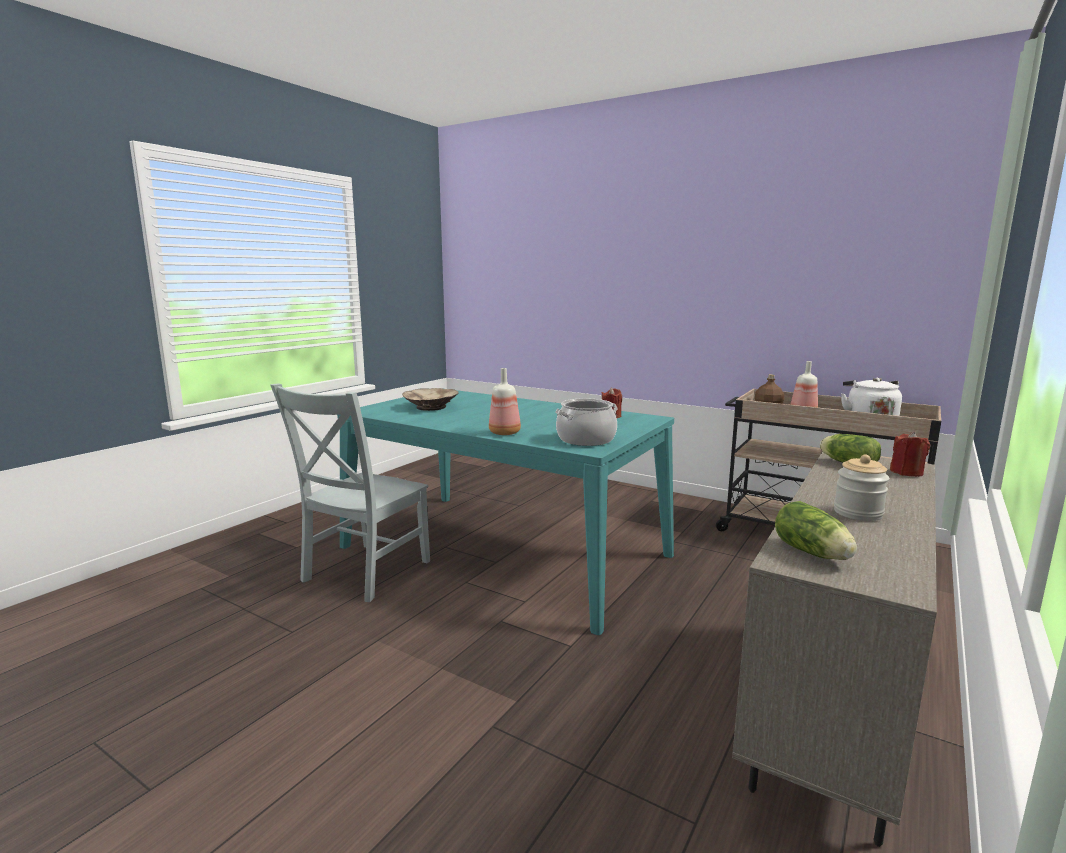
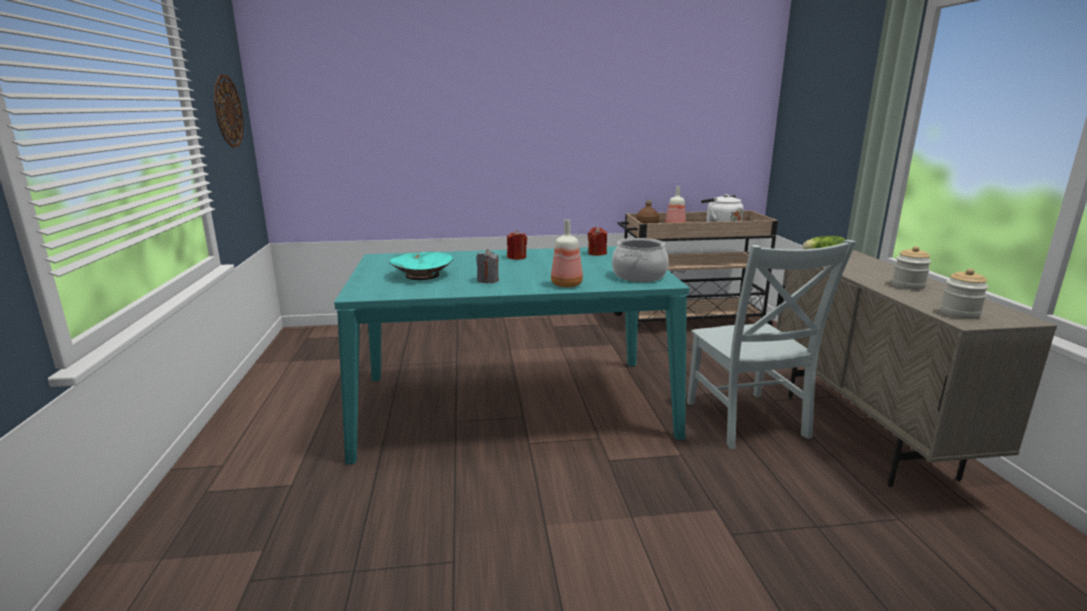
camera: 40 degrees left, 5 degrees up
(363, 573) = (421, 477): grey chair -> grey chair (747, 422)
(408, 270) = (228, 111): none -> wall clock
(431, 407) = (422, 275): beige bowl -> turquoise bowl
(460, 418) = (487, 280): none -> grey candle
(814, 554) = (959, 313): lettuce -> jar
(906, 472) = (856, 256): red candle -> red candle (516, 257)

